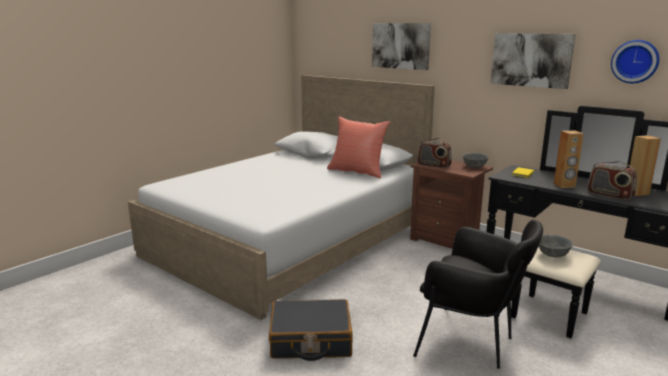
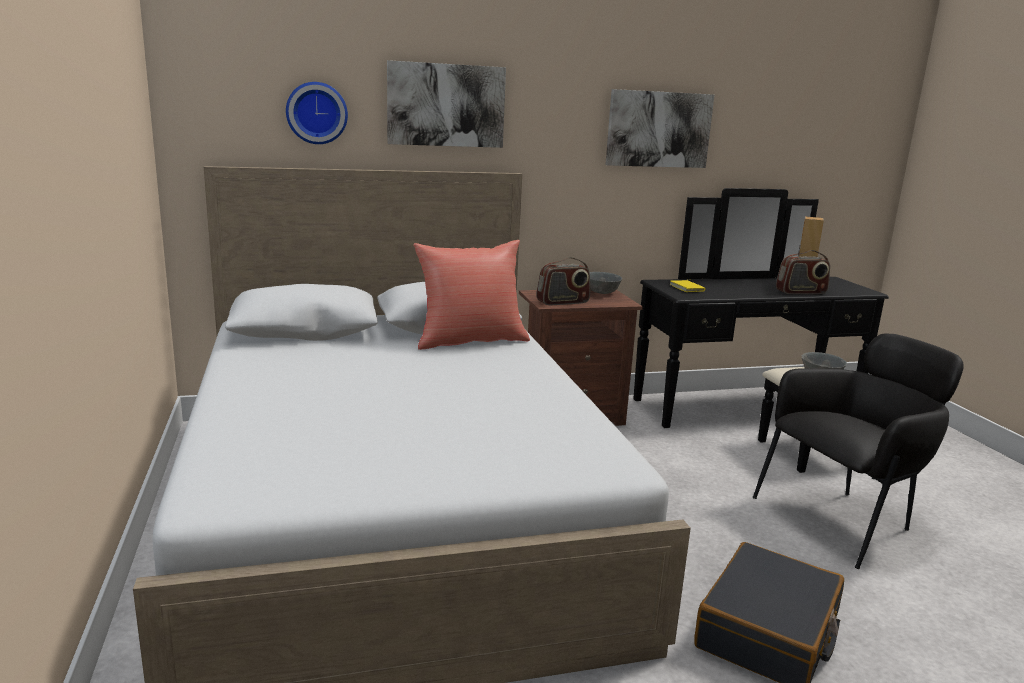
camera: 55 degrees left, 0 degrees up
(564, 185) = (750, 292): brown speaker -> none
(635, 61) = (771, 130): wall clock -> wall clock (316, 113)

